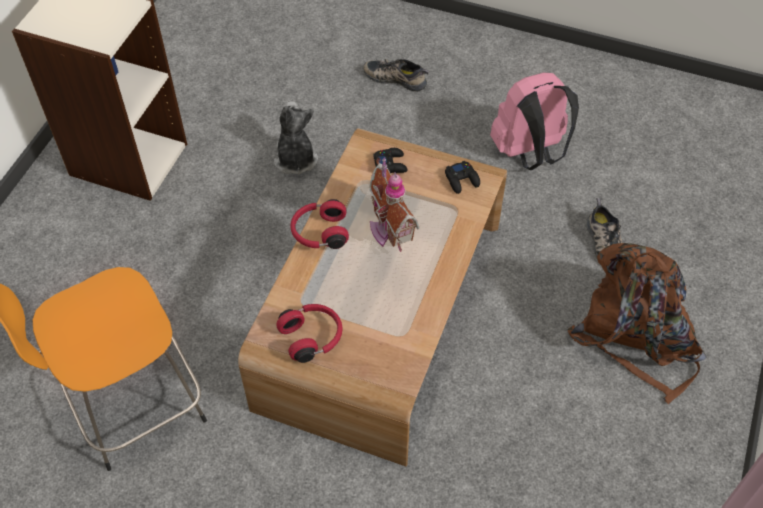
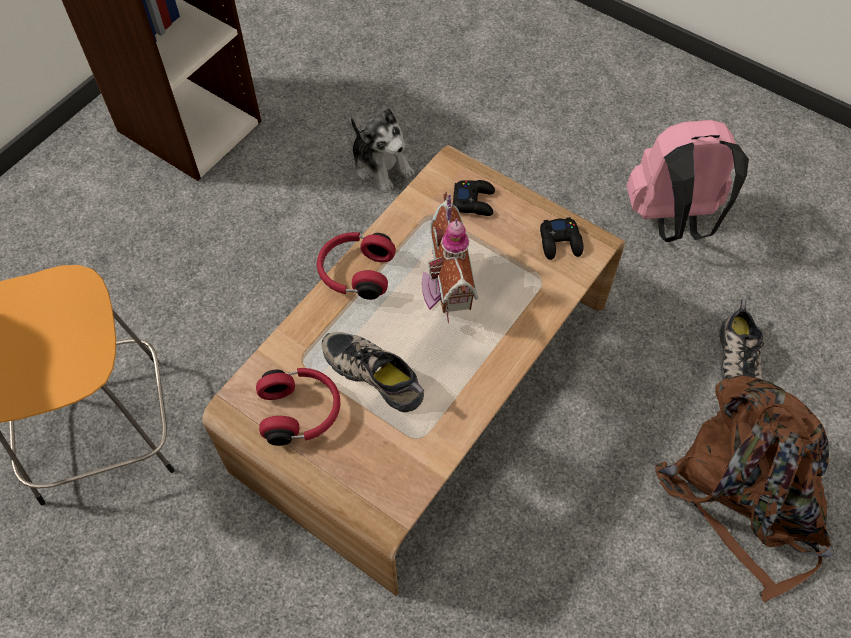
camera: 15 degrees right, 5 degrees up
(295, 159) = (381, 166): plush toy -> plush toy turned 135 degrees clockwise
(396, 78) = (533, 90): shoe -> shoe (376, 373)

